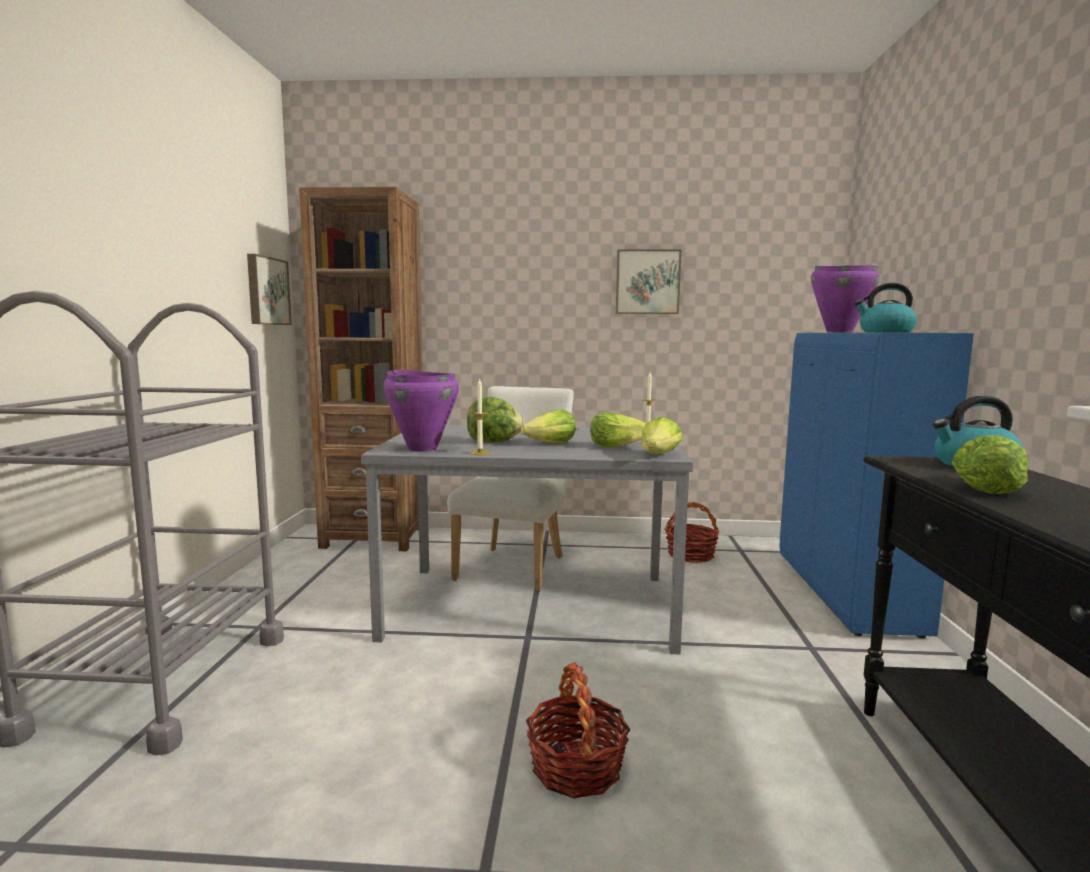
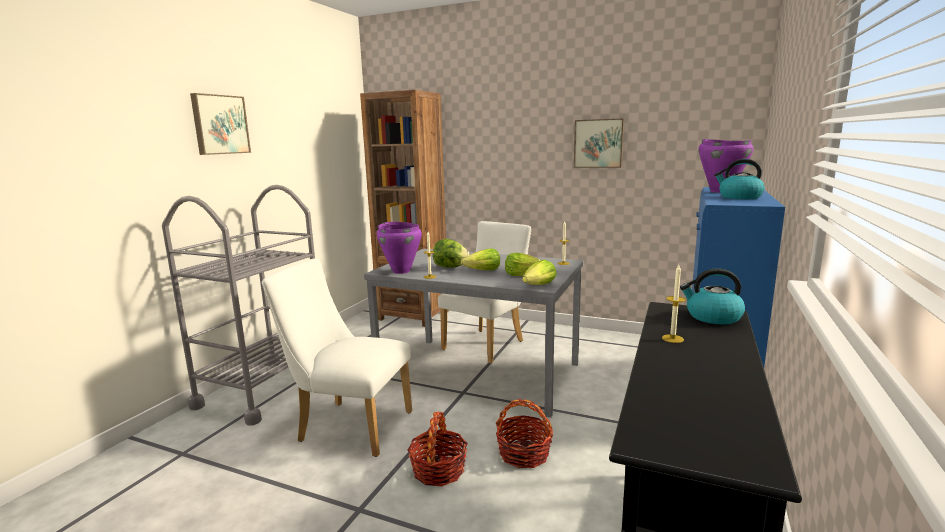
camera: 20 degrees right, 5 degrees up
(266, 291) = (347, 158): picture -> picture (220, 124)
(368, 720) = (348, 426): none -> white chair
(691, 555) = (617, 349): basket -> basket (524, 454)
(987, 488) = (672, 338): lettuce -> candle

